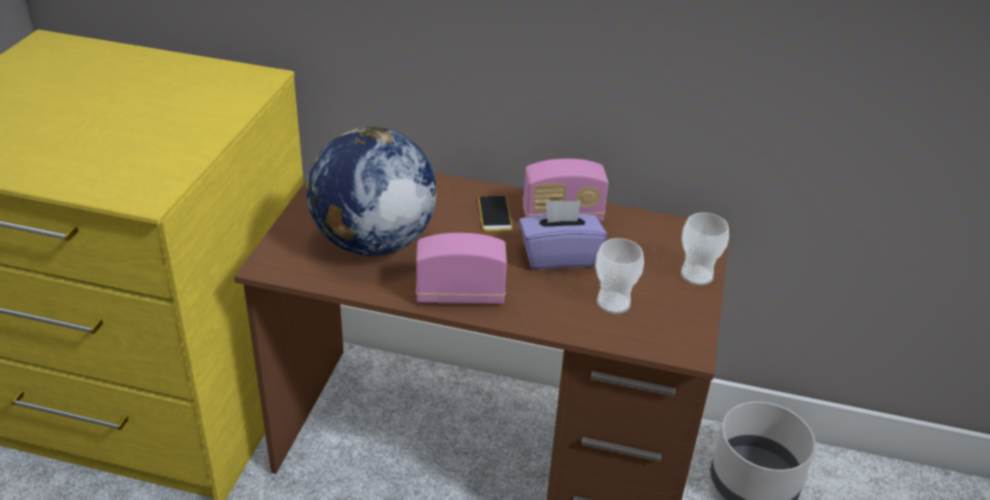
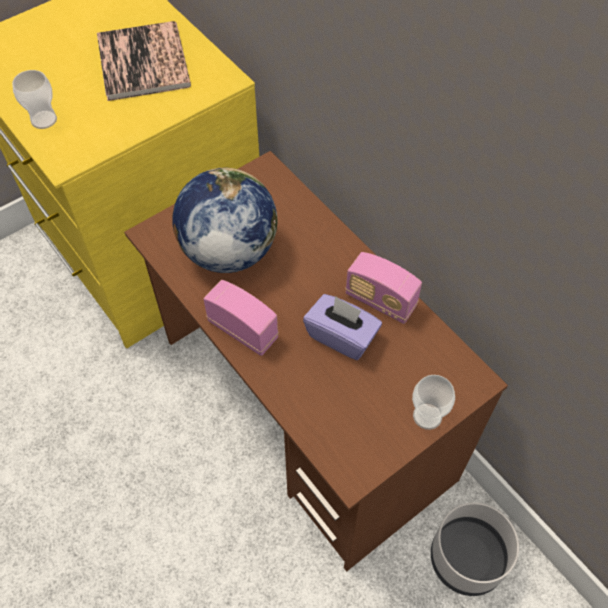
camera: 40 degrees right, 20 degrees up
(148, 92) = (143, 62): none -> book
(494, 214) = (333, 271): phone -> none
(613, 303) = (339, 402): cup -> cup (44, 120)

